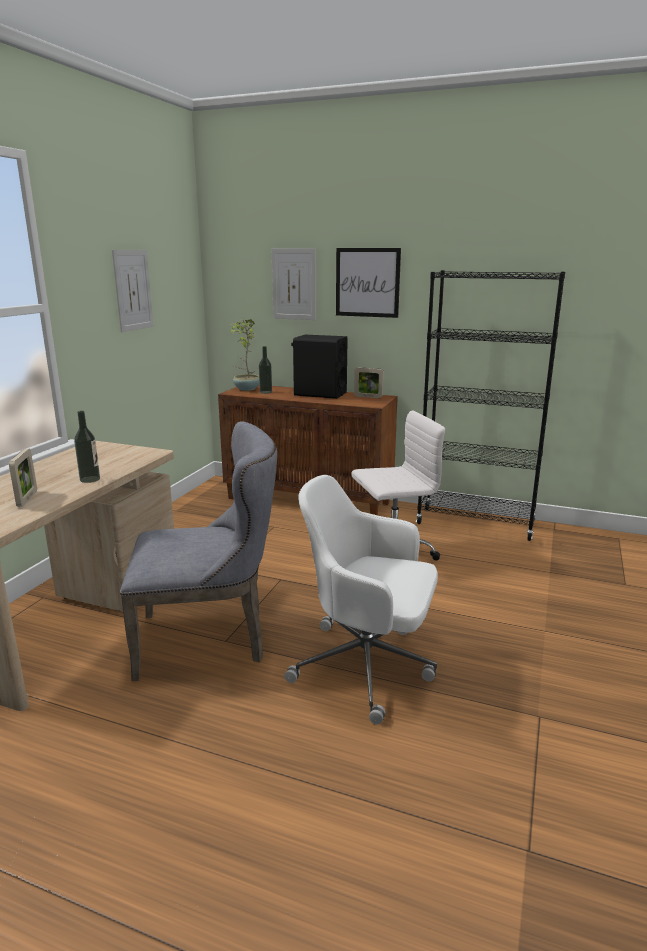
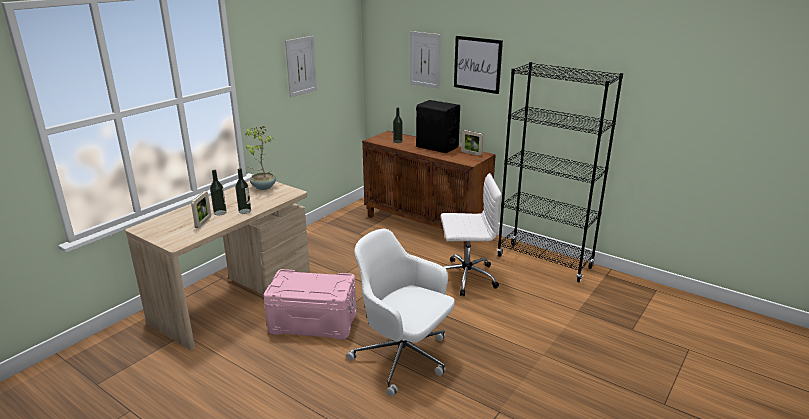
camera: 15 degrees right, 5 degrees up
(50, 484) = (220, 212): none -> bottle
(211, 639) = (313, 323): grey chair -> pink storage box
(246, 389) = (385, 137): potted plant -> potted plant (263, 187)

